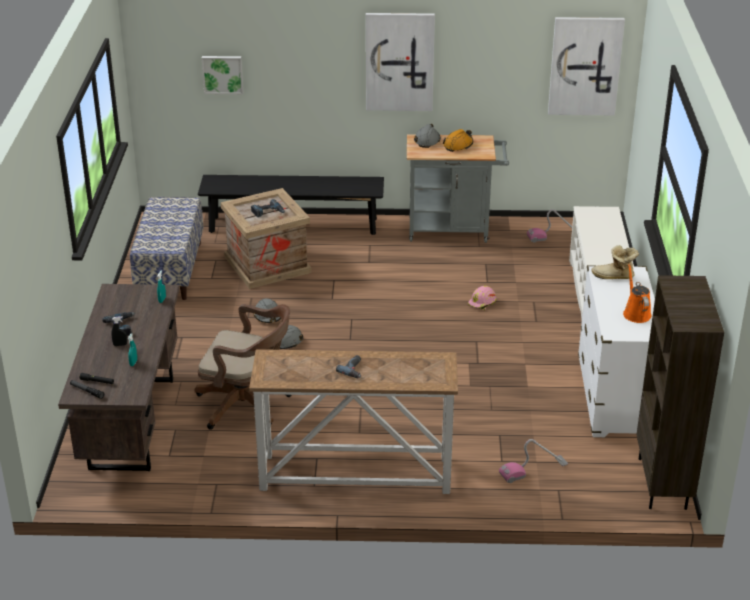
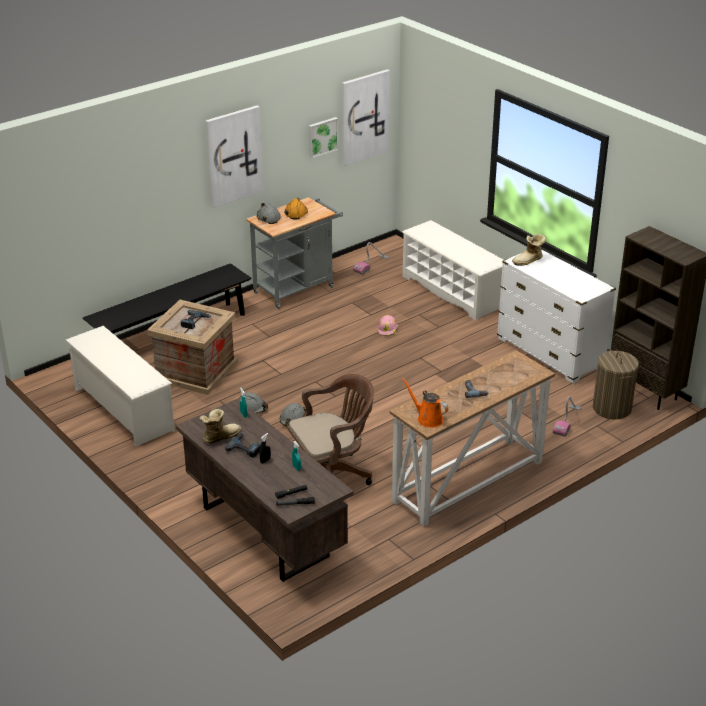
camera: 40 degrees left, 0 degrees up
(117, 308) = (220, 437): none -> boot
(170, 270) = (122, 409): bench -> white shoe rack
(222, 74) = (91, 214): picture -> picture (322, 137)
(599, 482) = (612, 408): none -> laundry basket
(636, 313) = (574, 278): orange watering can -> orange watering can (427, 418)

